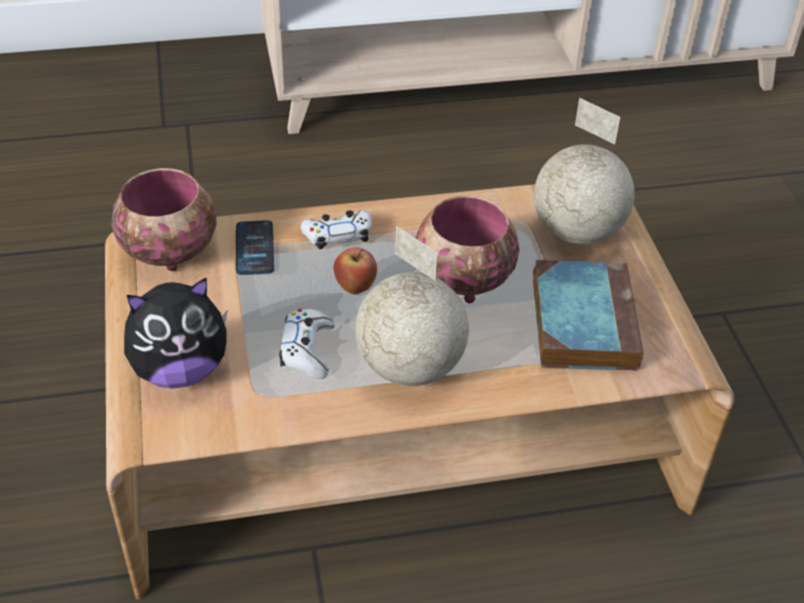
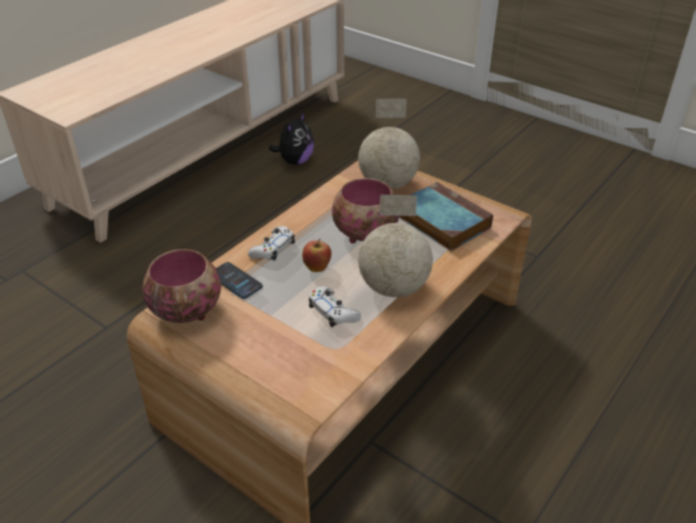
camera: 40 degrees left, 5 degrees down
(180, 370) = (278, 365): plush toy -> plush toy (295, 161)

